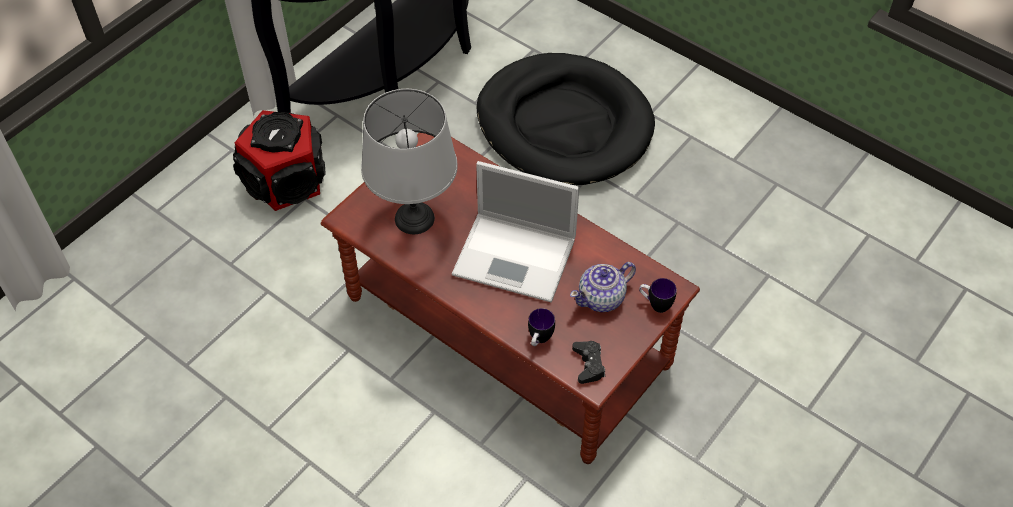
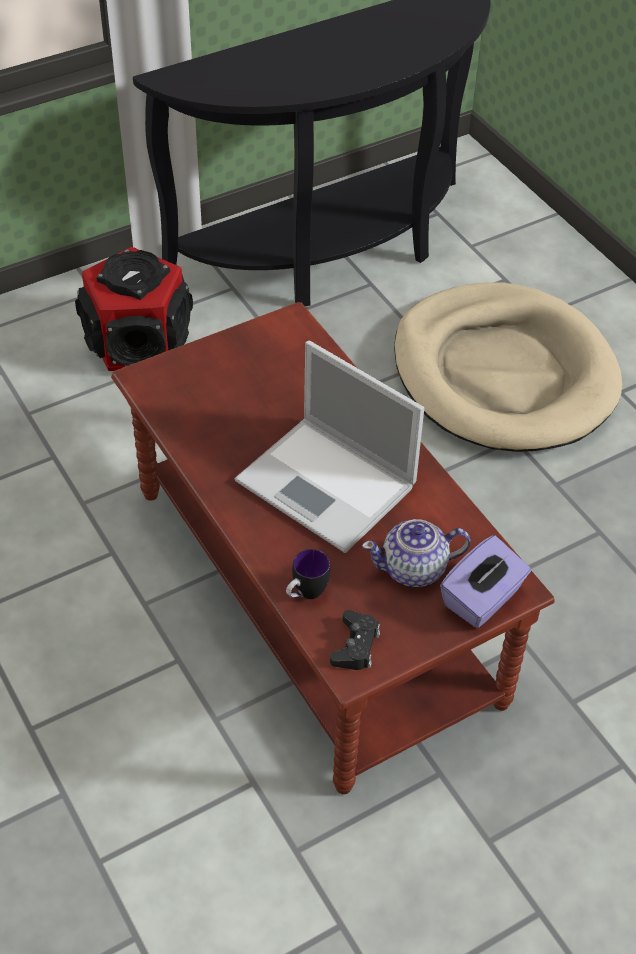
camera: 20 degrees right, 5 degrees down
(413, 218) = (224, 401): grey table lamp -> none
(564, 124) = (503, 374): black dog bed -> beige dog bed
(655, 304) = (482, 599): mug -> purple tissue box

